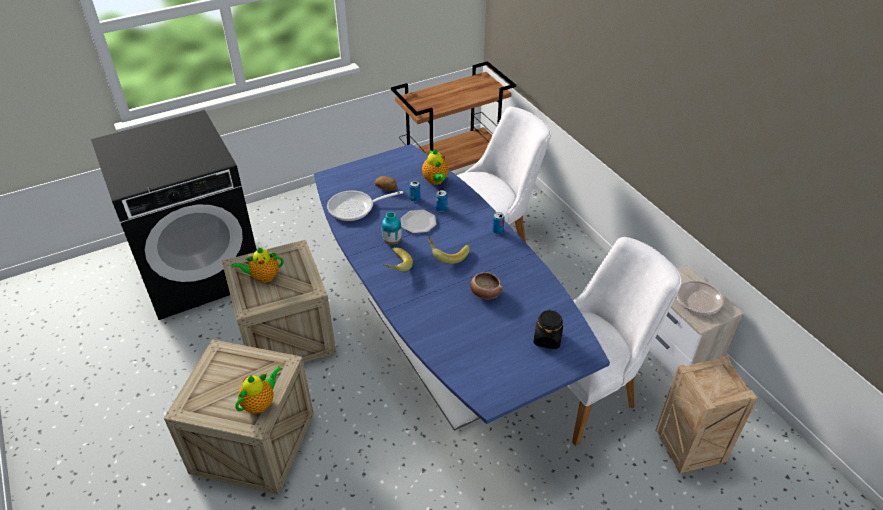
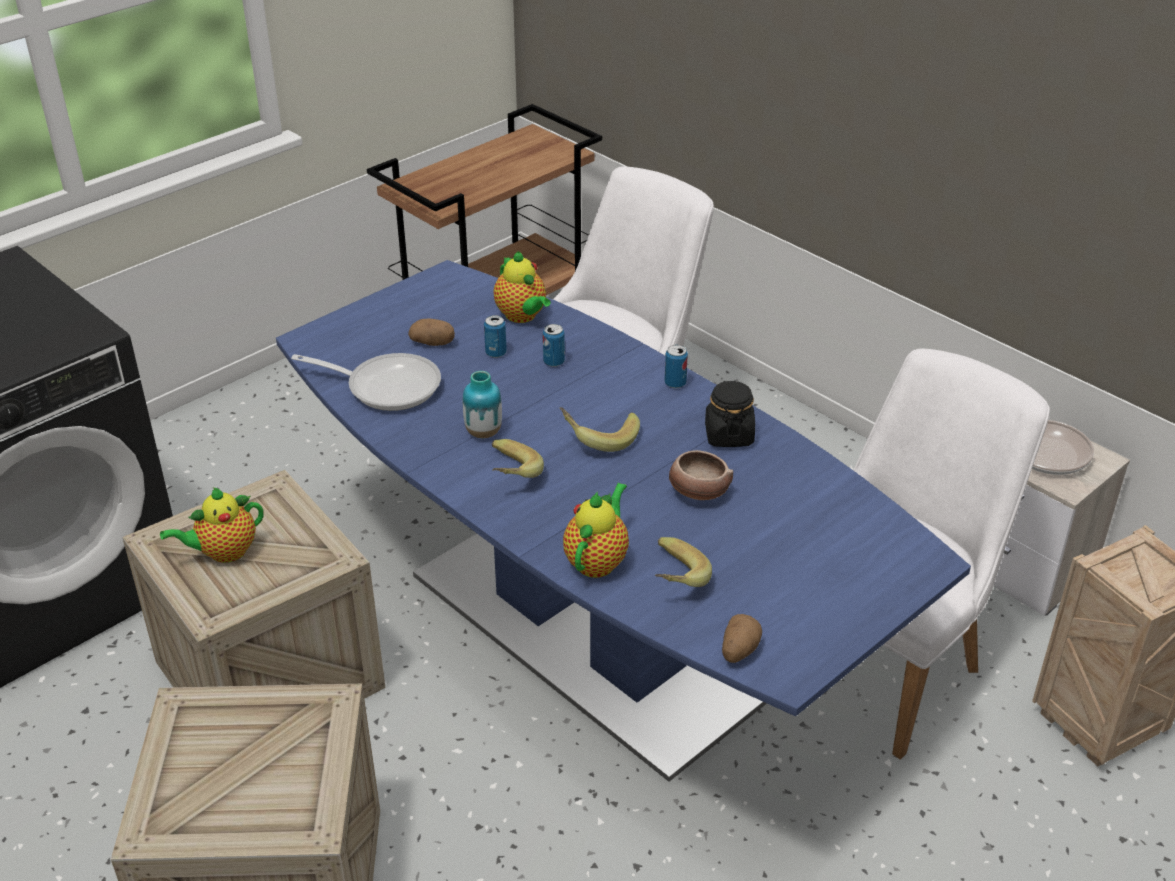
camera: 15 degrees left, 5 degrees down
(260, 403) = (310, 787): teapot -> teapot (598, 560)
(355, 208) = (386, 386): frying pan -> frying pan turned 135 degrees counterclockwise
(418, 223) = (520, 393): plate -> none
(452, 338) = (671, 579): none -> banana
(470, 383) = (738, 650): none -> potato
(547, 339) = (845, 548): black jar -> black jar (728, 435)

